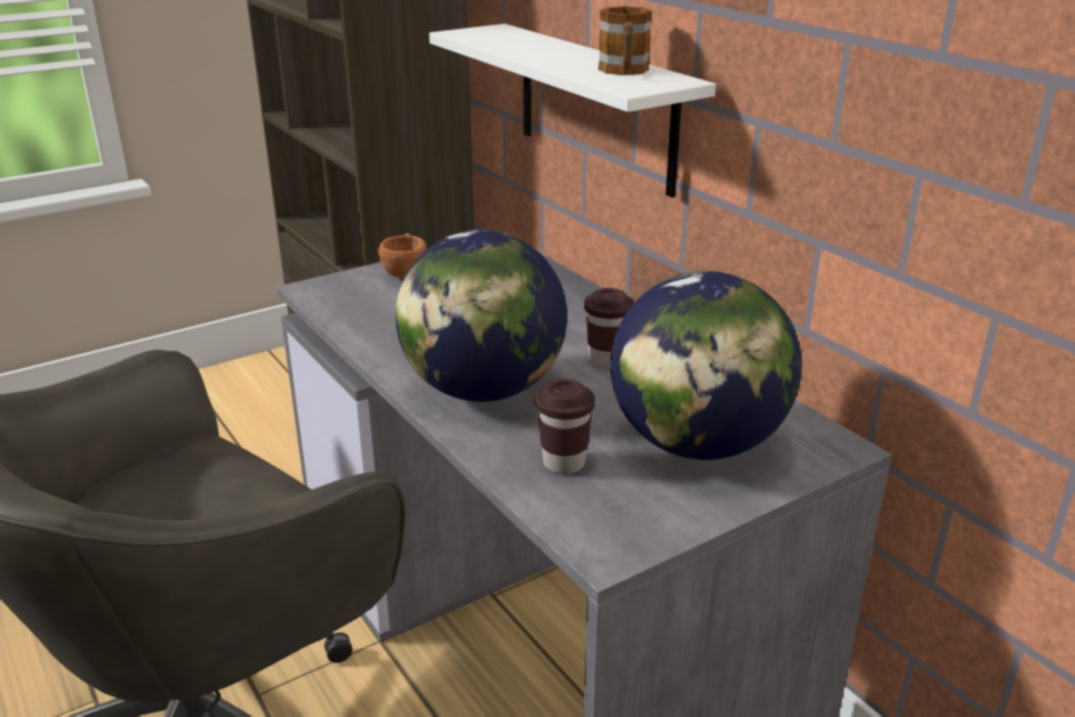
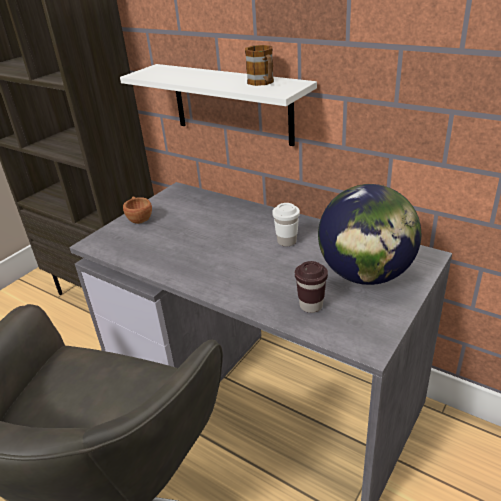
camera: 20 degrees left, 5 degrees up
(484, 390) = (238, 277): globe -> none
(606, 360) = (287, 241): brown cup -> white cup

